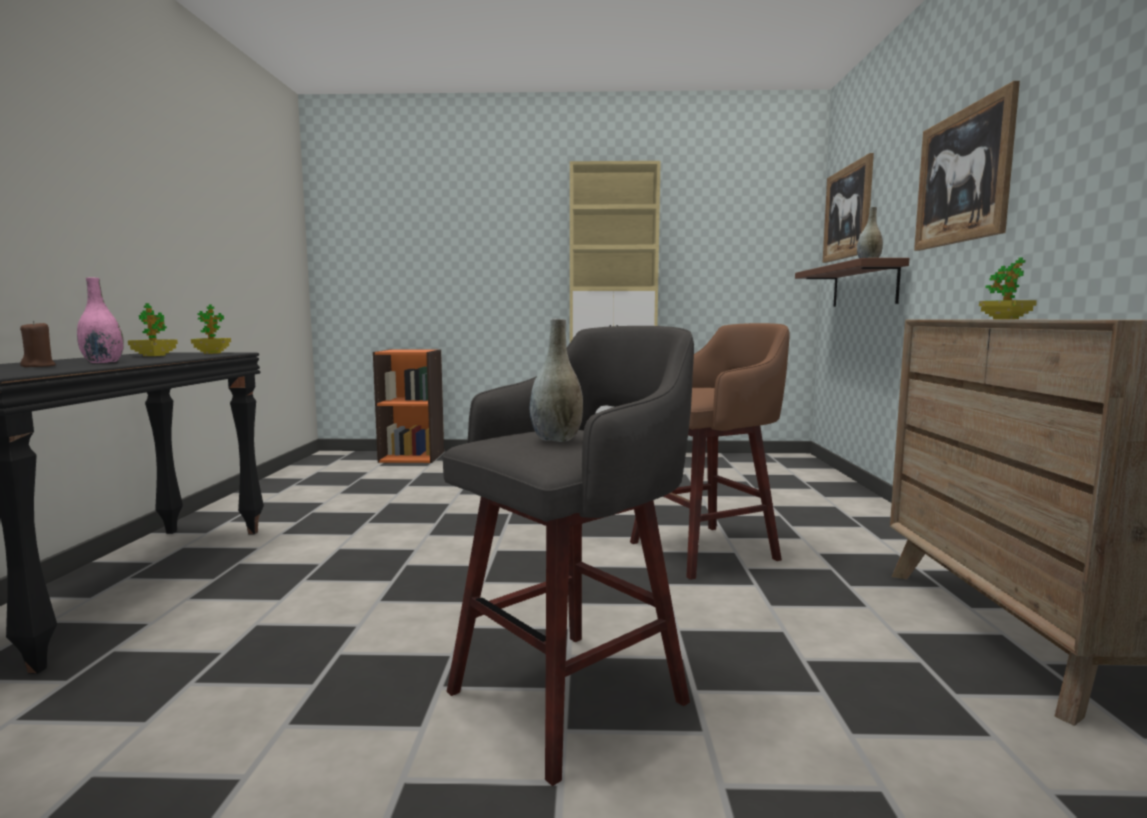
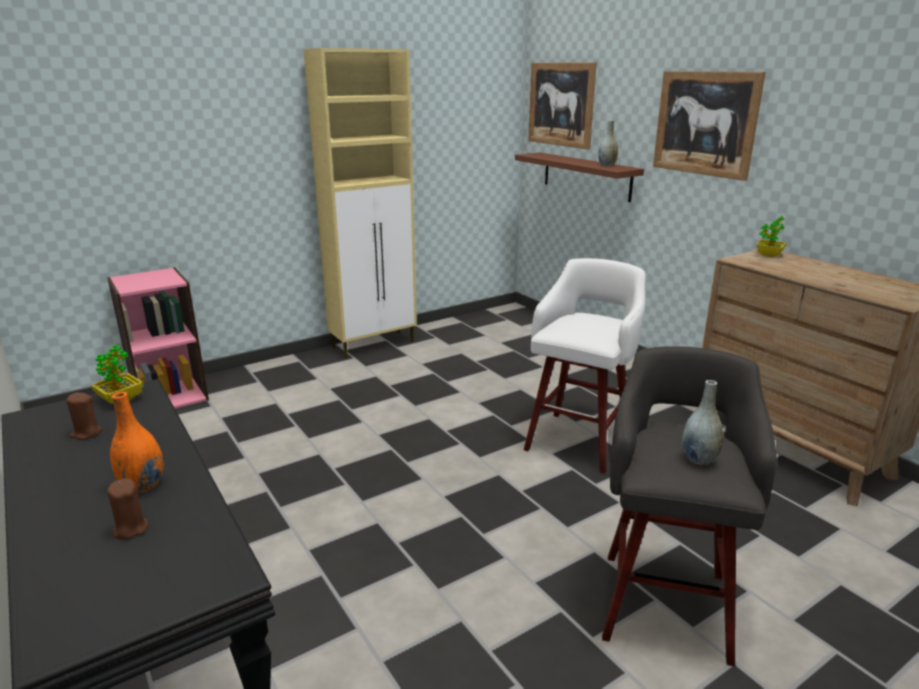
camera: 35 degrees left, 15 degrees up
(103, 362) = (142, 485): pink vase -> orange vase
(154, 355) = (86, 433): potted plant -> brown candle
(412, 456) = (170, 396): orange bookcase -> pink bookcase
(707, 550) = (579, 440): brown stool -> white stool

